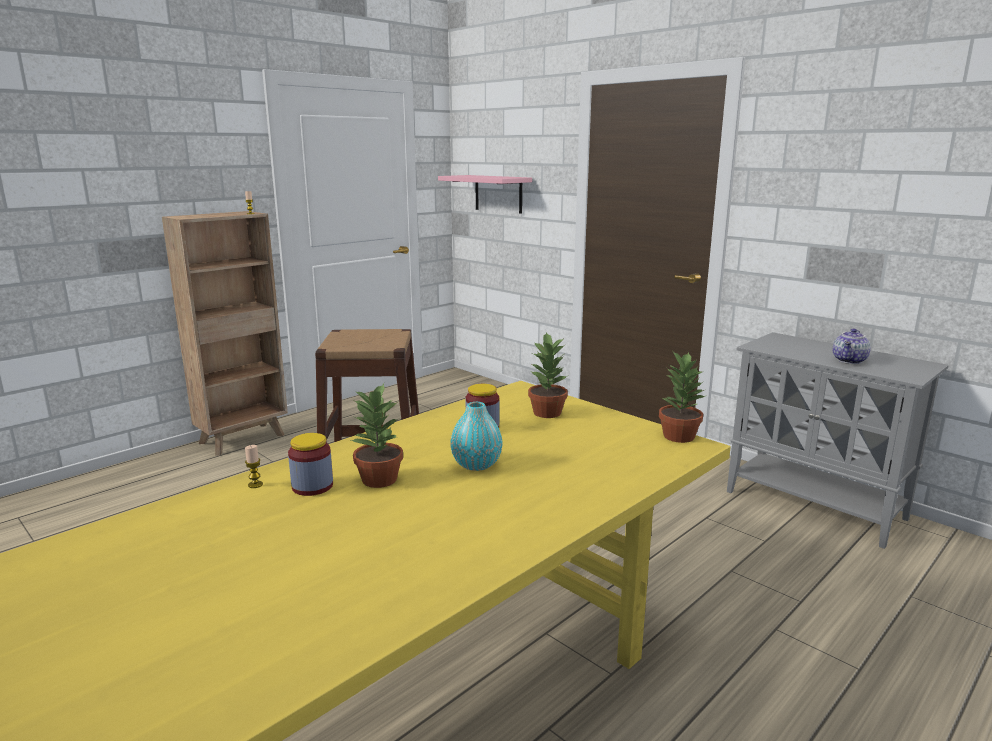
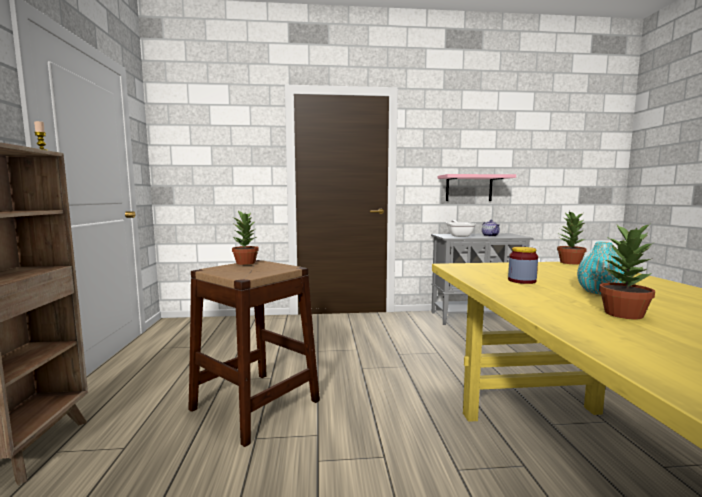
camera: 50 degrees left, 10 degrees down
(255, 485) = (626, 351): candle -> none
(312, 486) = (636, 333): jar -> none
(498, 193) = (208, 168): pink shelf -> pink shelf (469, 188)
(548, 412) = (506, 269): potted plant -> potted plant (246, 263)
(793, 347) = (459, 235): none -> frying pan

